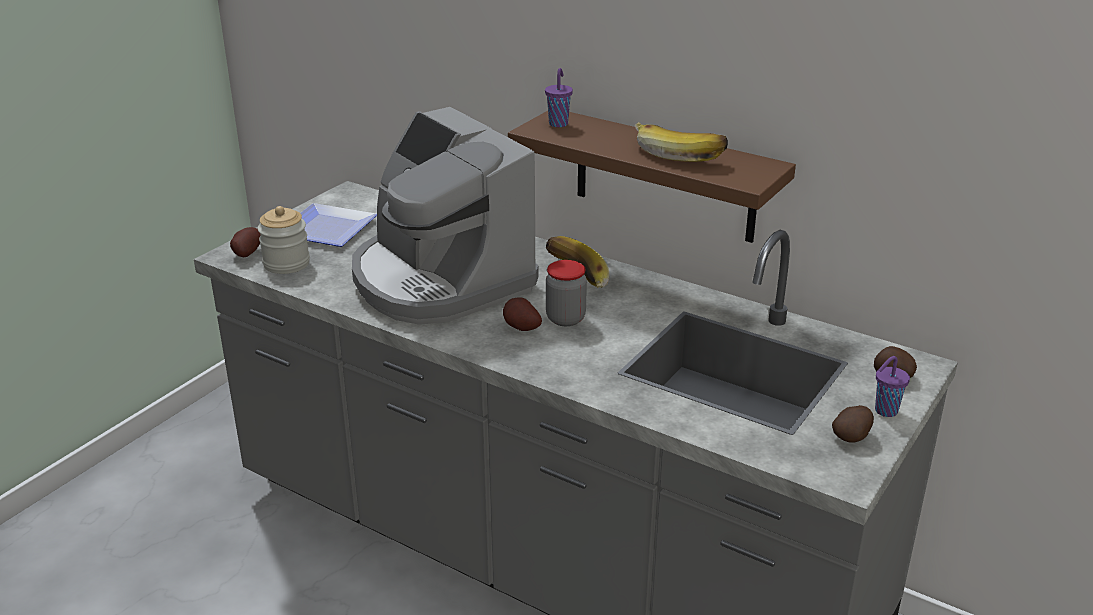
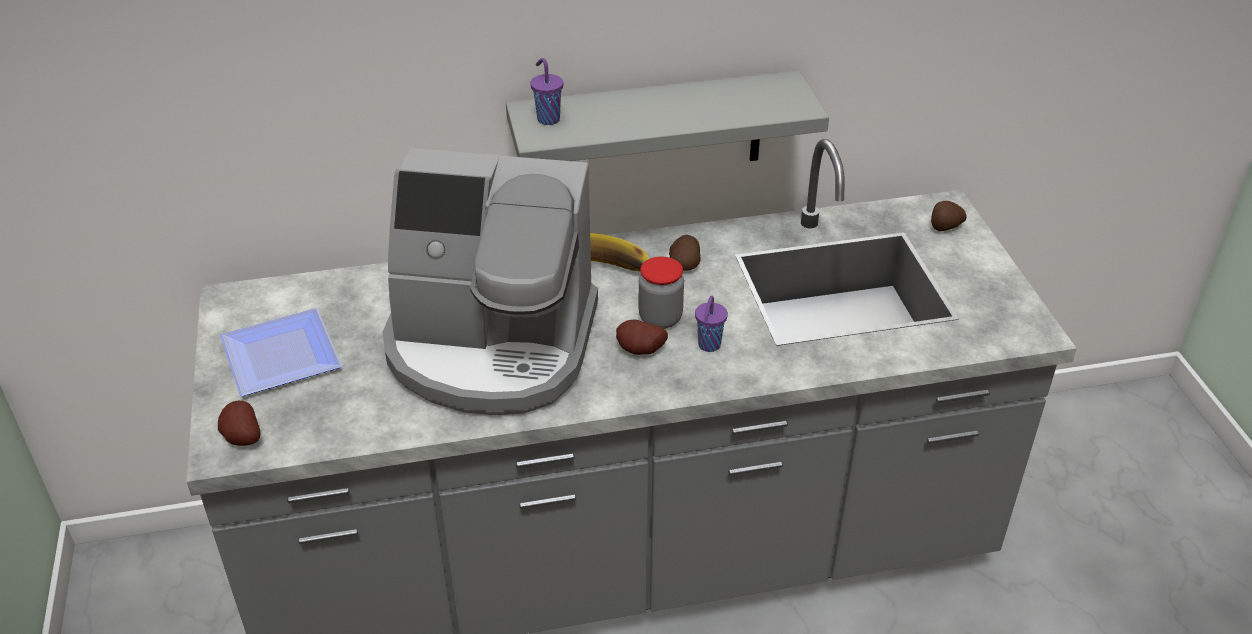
camera: 45 degrees left, 10 degrees up
(286, 263) = (307, 421): jar -> none
(665, 176) = (654, 129): brown shelf -> grey shelf
(680, 153) = (702, 102): banana -> none
(852, 437) = (992, 295): potato -> potato (684, 264)
(884, 411) = (980, 260): purple cup -> purple cup (708, 346)

